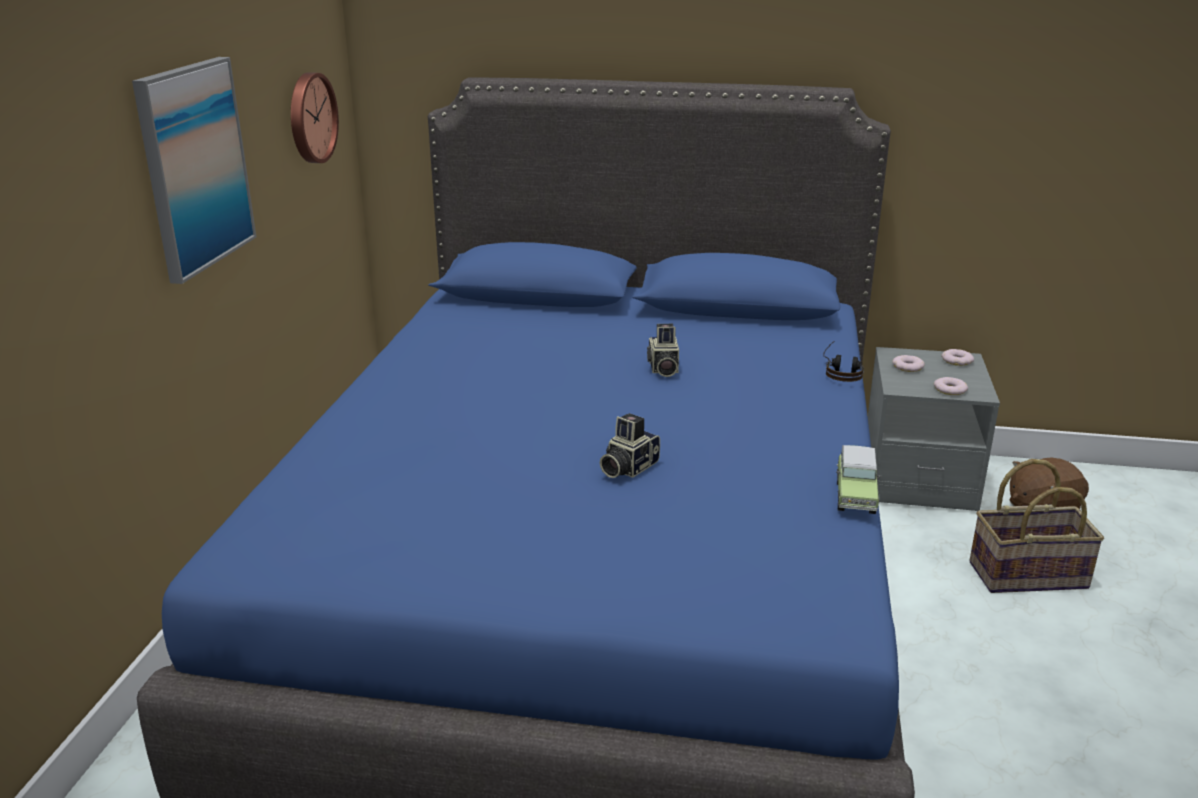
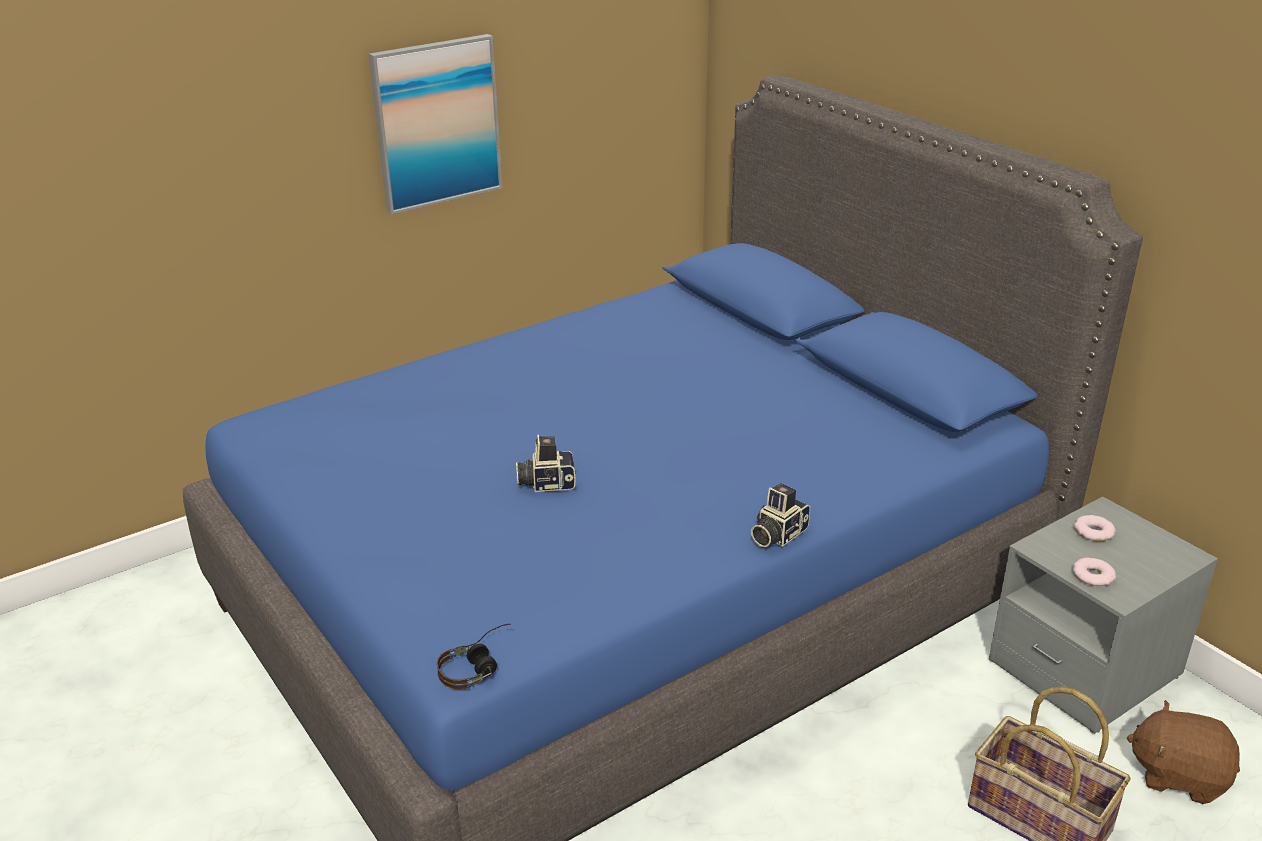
camera: 45 degrees right, 5 degrees up
(310, 118) = (622, 88): wall clock -> none
(662, 369) = (725, 417): camera -> camera (777, 534)
(842, 371) = (873, 491): headphones -> headphones (479, 666)
(855, 495) = (655, 593): toy car -> none
(957, 361) = (1168, 552): donut -> none

